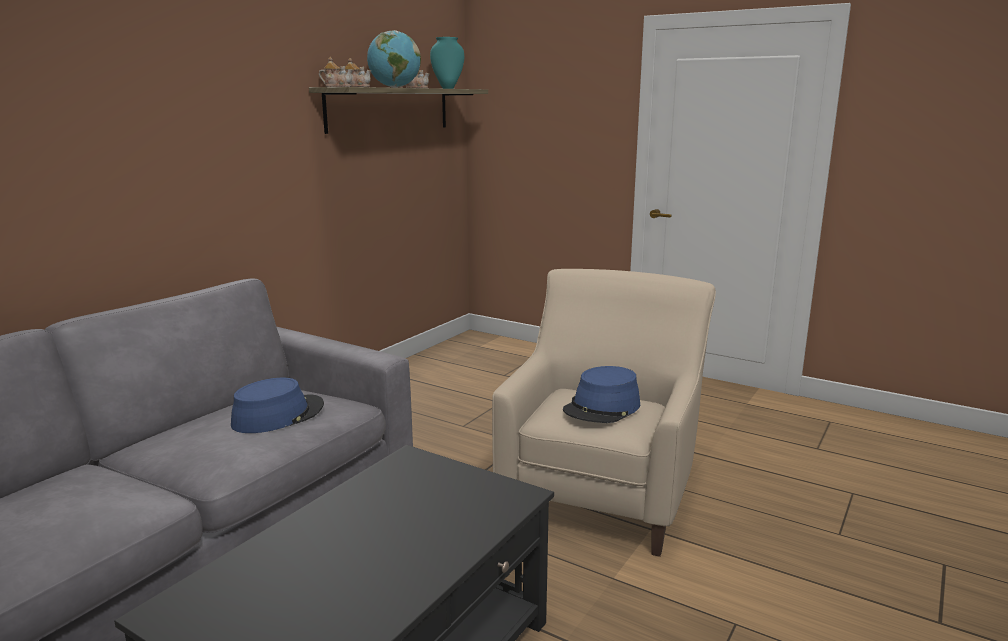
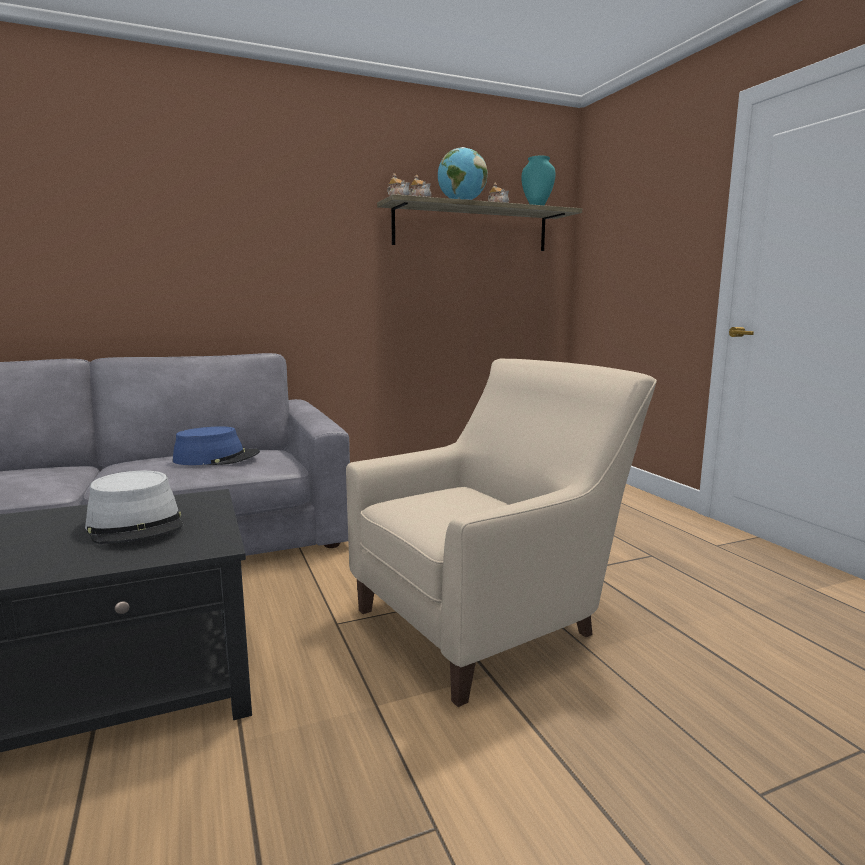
camera: 35 degrees right, 5 degrees down
(417, 501) = (136, 525): none -> grey hat
(602, 408) = (456, 505): blue hat -> none

